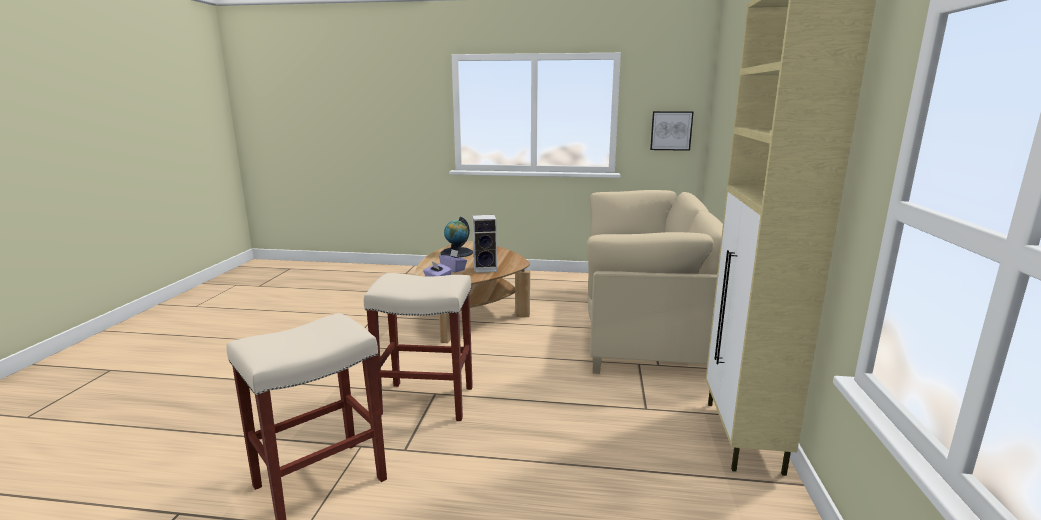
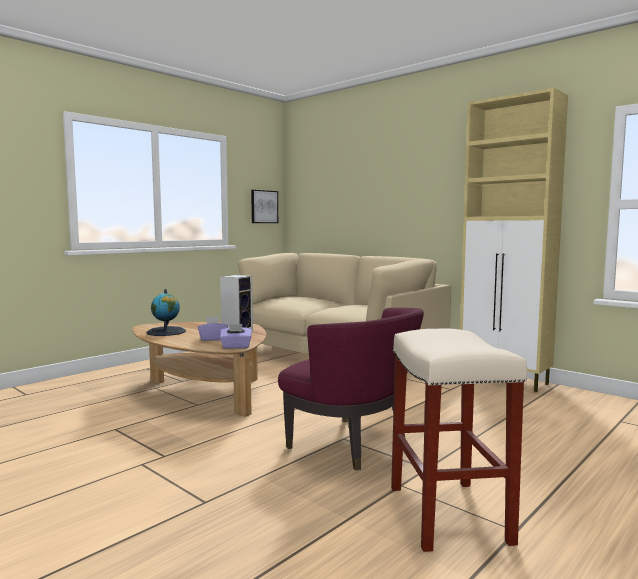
camera: 55 degrees left, 10 degrees down
(424, 401) = (352, 445): beige stool -> purple armchair

